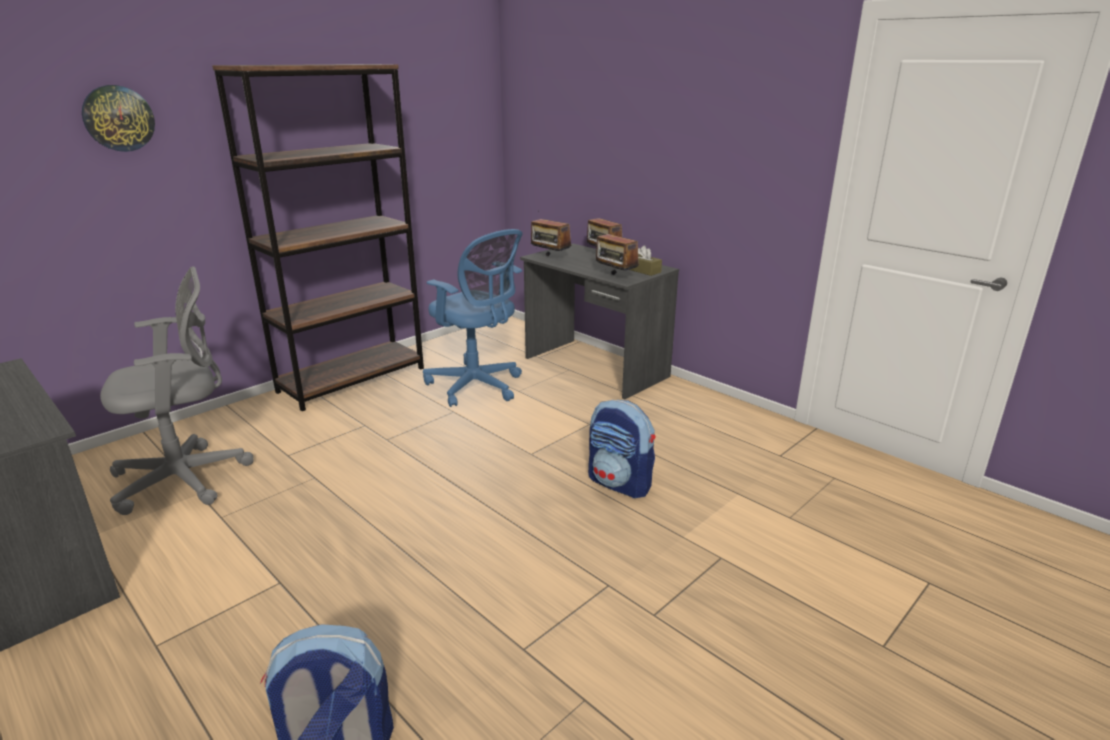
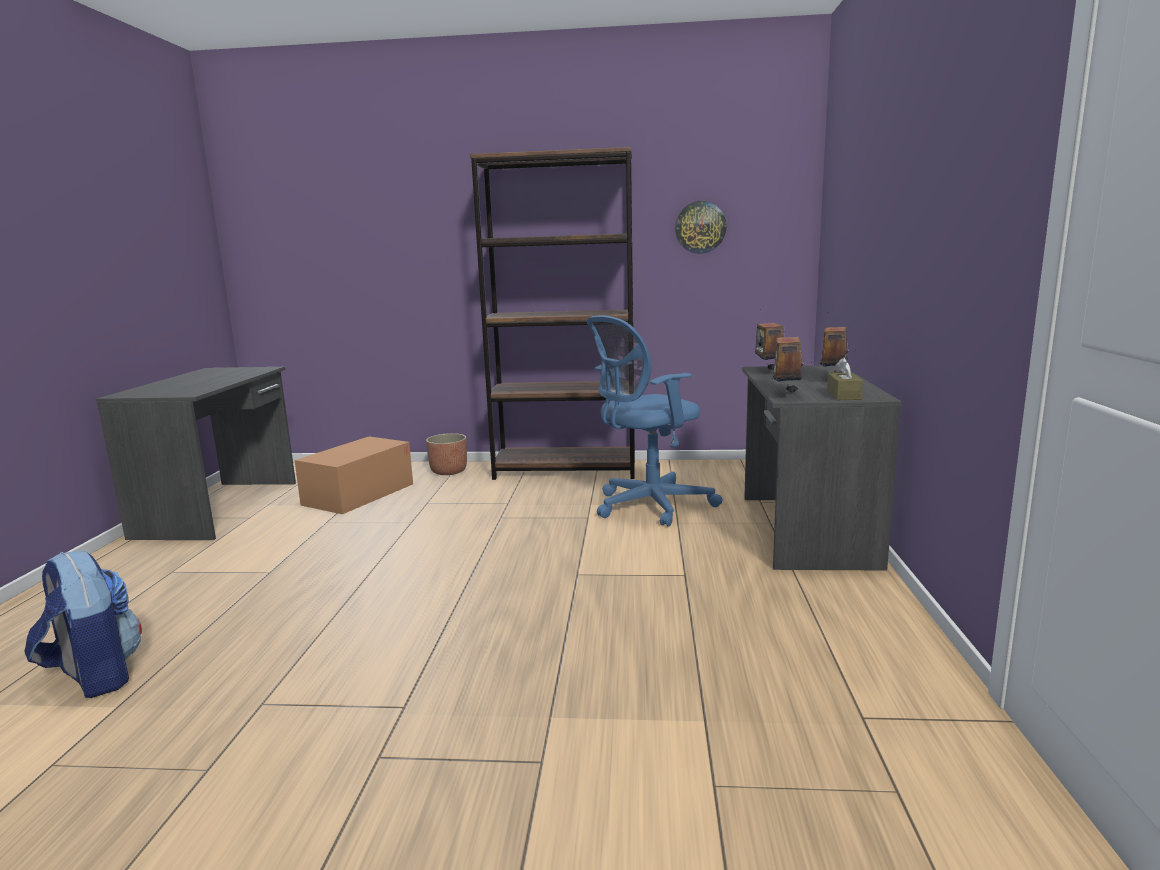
camera: 50 degrees right, 10 degrees down
(118, 118) = (411, 205): wall clock -> wall clock (700, 227)
(187, 478) = (359, 494): grey office chair -> cardboard box
(238, 419) = (449, 471): none -> planter
(477, 386) = (648, 506): blue office chair -> blue office chair turned 60 degrees clockwise
(620, 483) = (599, 637): backpack -> none

